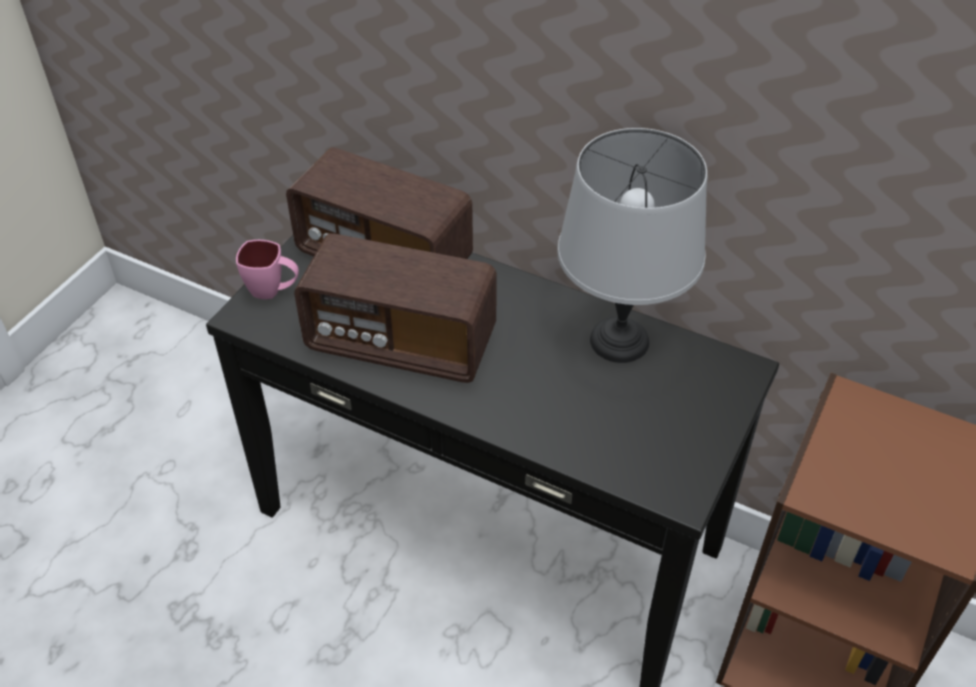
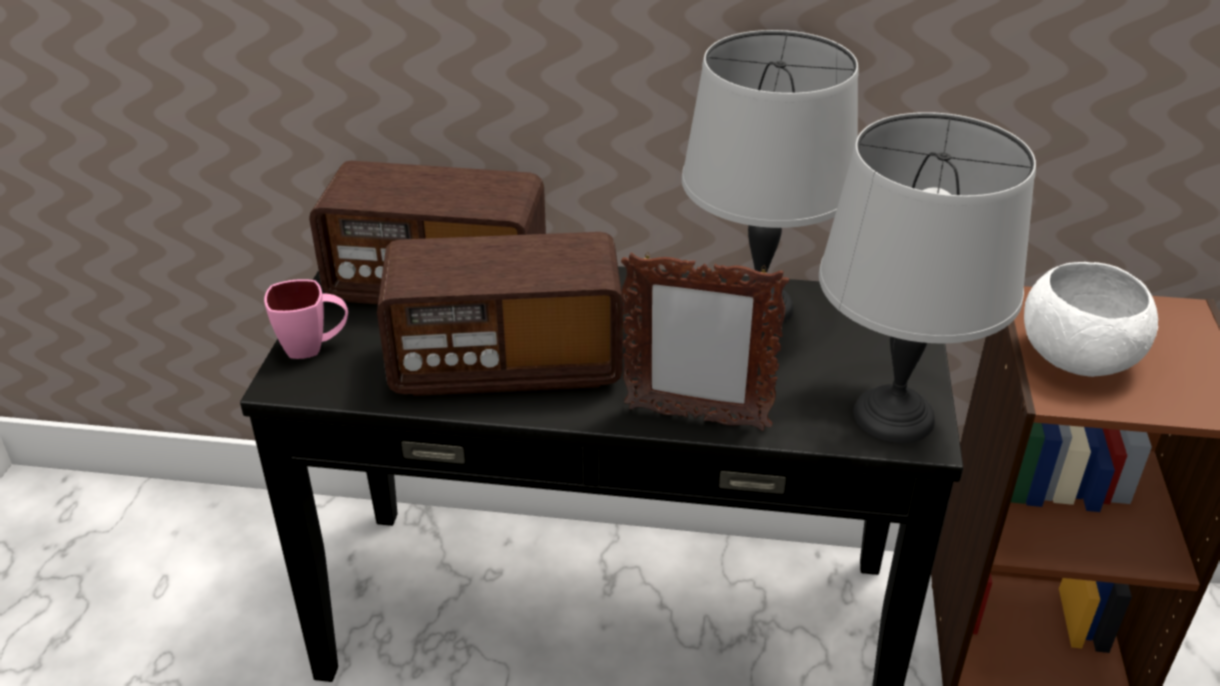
camera: 20 degrees left, 10 degrees down
(517, 428) = (695, 418): none -> picture frame
(670, 470) = (891, 415): none -> grey table lamp
(853, 461) = (1077, 356): none -> white bowl

